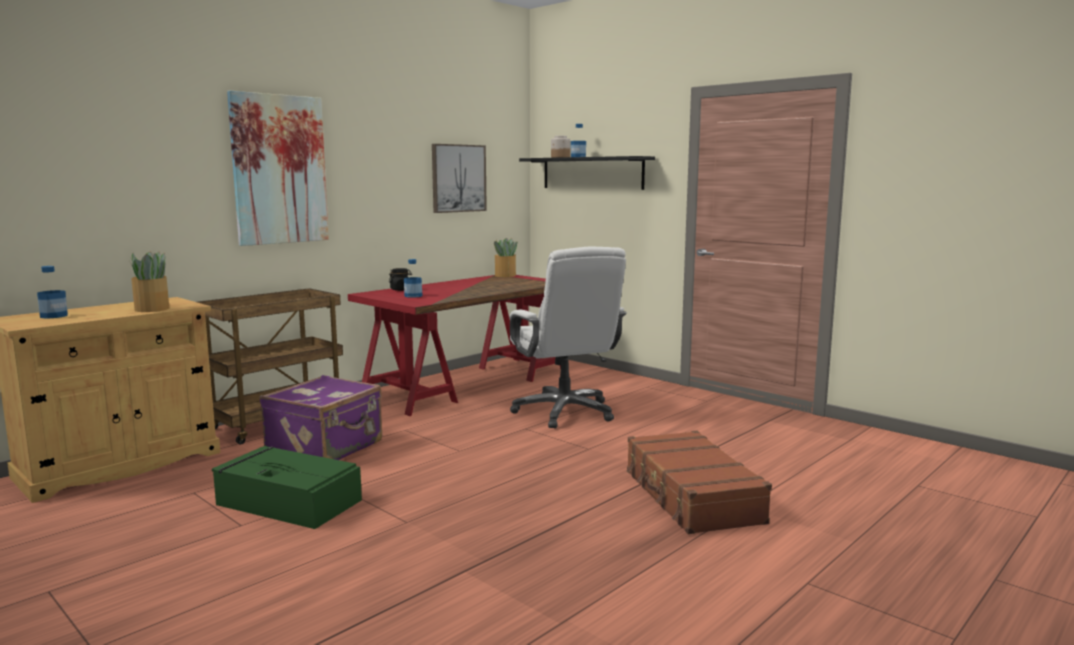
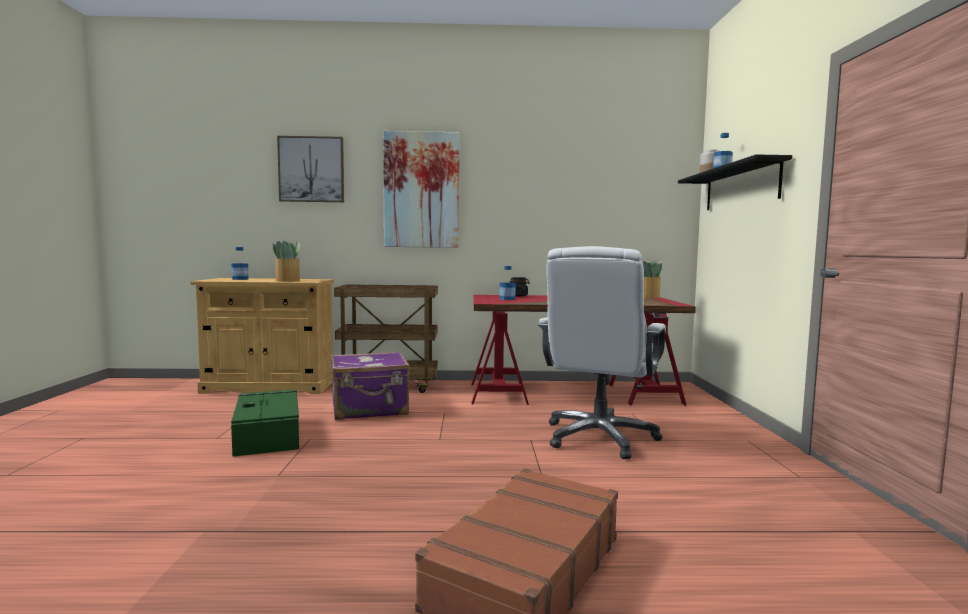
camera: 45 degrees right, 5 degrees down
(458, 178) = (603, 200): picture -> picture (311, 169)

